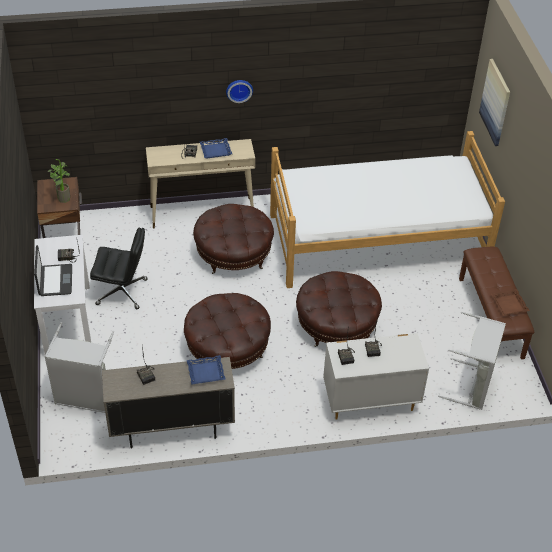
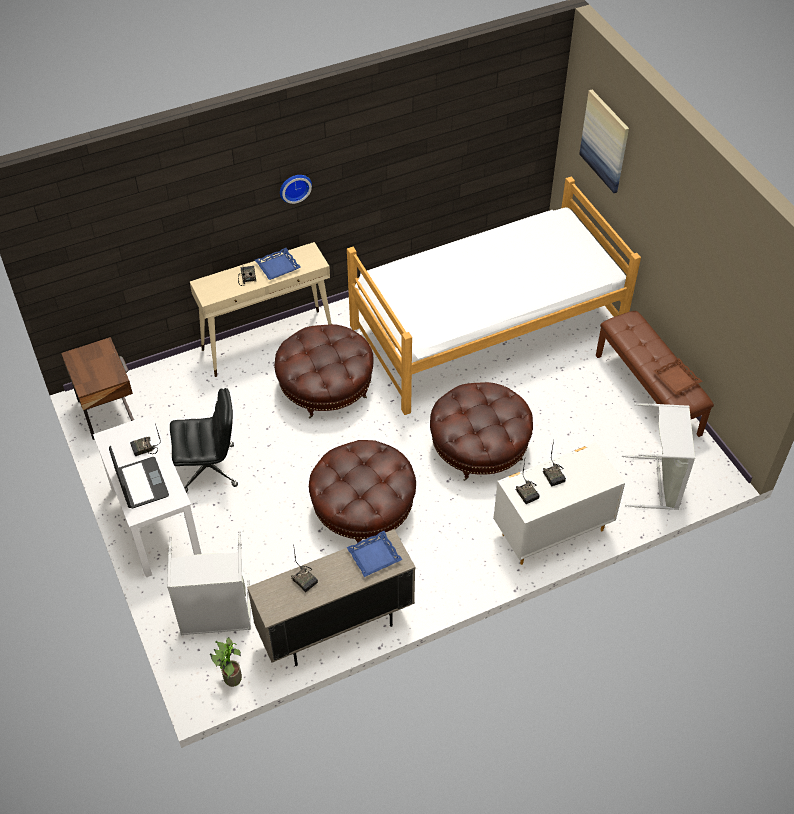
camera: 15 degrees left, 5 degrees up
(62, 198) = (103, 369): potted plant -> potted plant (230, 678)

